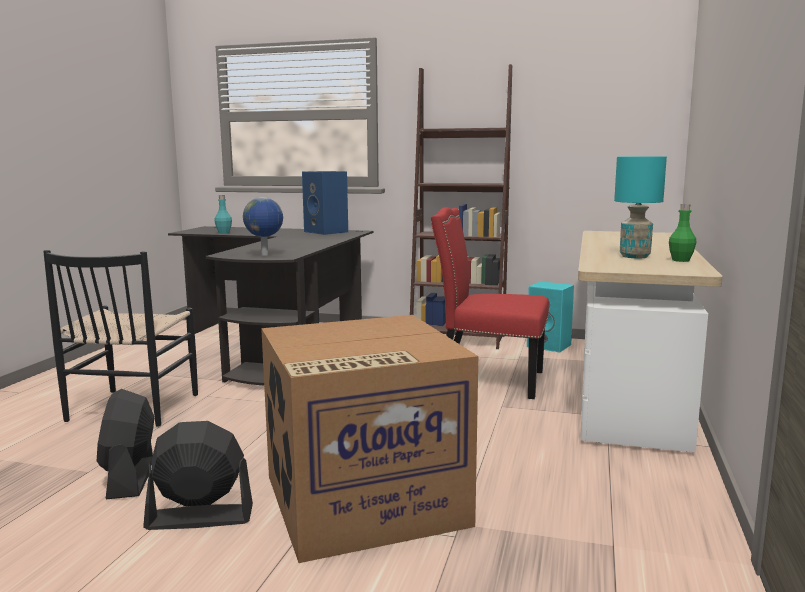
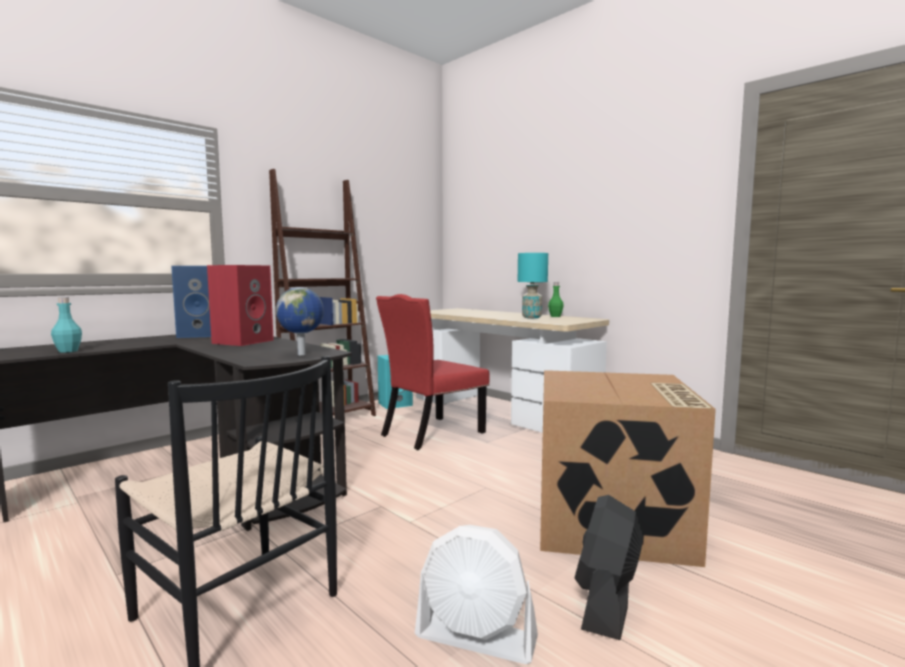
camera: 60 degrees left, 5 degrees down
(130, 477) = (476, 637): black fan -> white fan
(307, 240) = (243, 341): none -> red speaker

